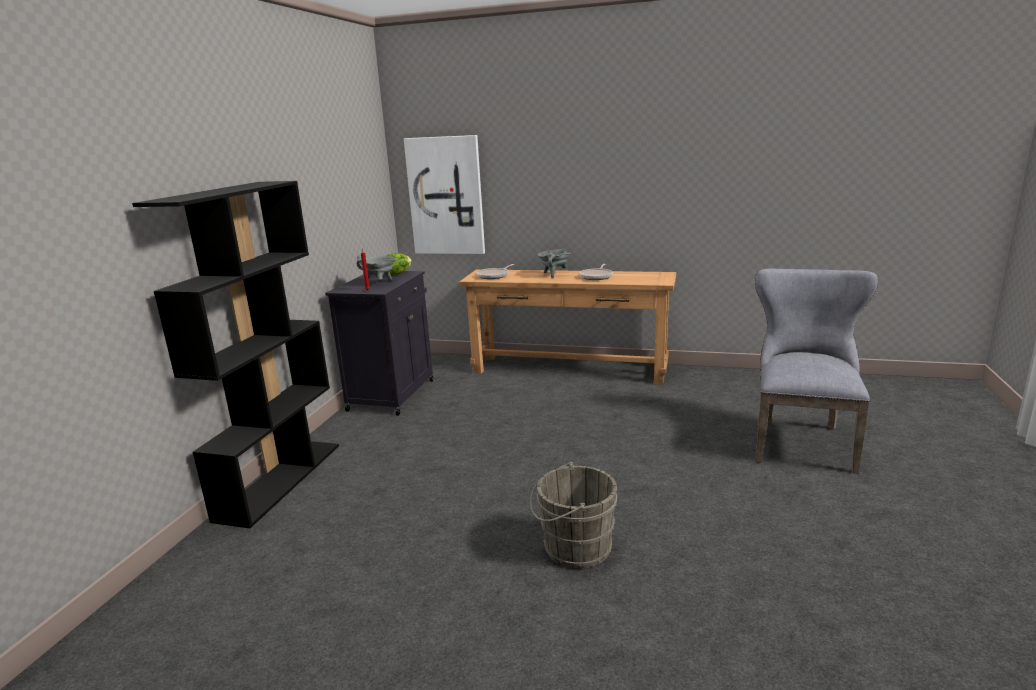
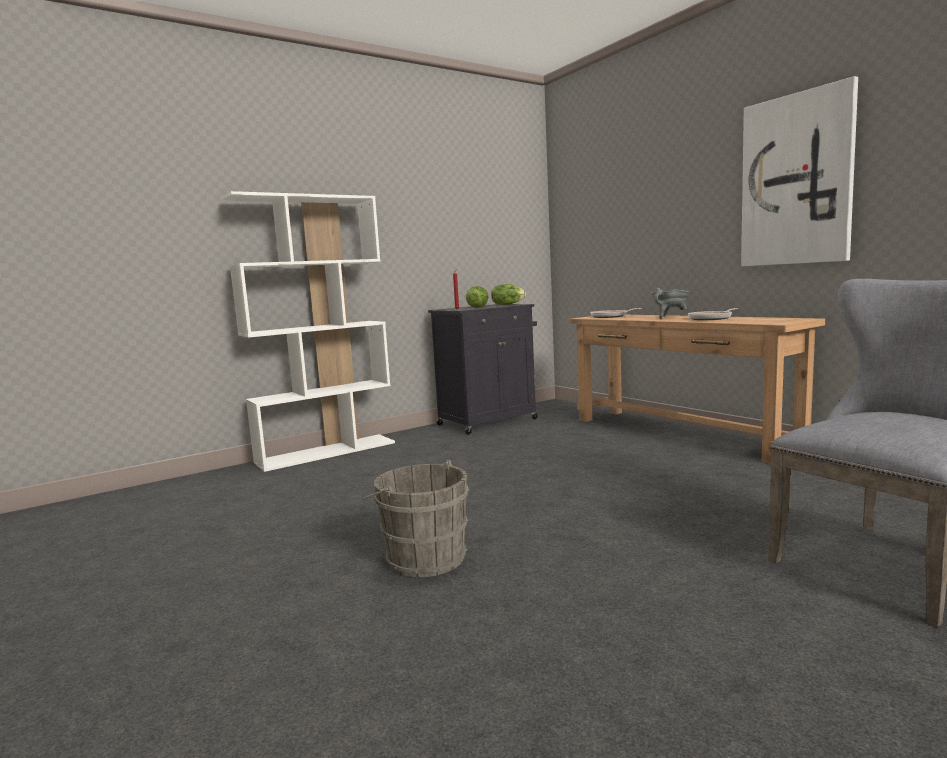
camera: 40 degrees right, 10 degrees down
(280, 480) = (327, 452): black bookcase -> white bookcase
(379, 283) = (477, 307): grey cooking pot -> lettuce
(446, 196) = (589, 238): picture -> picture (796, 180)

